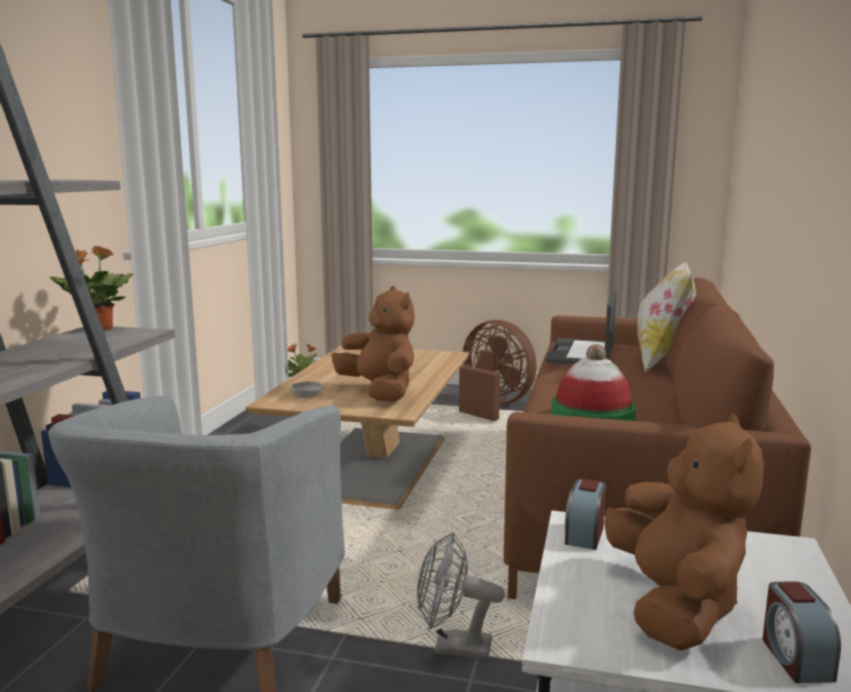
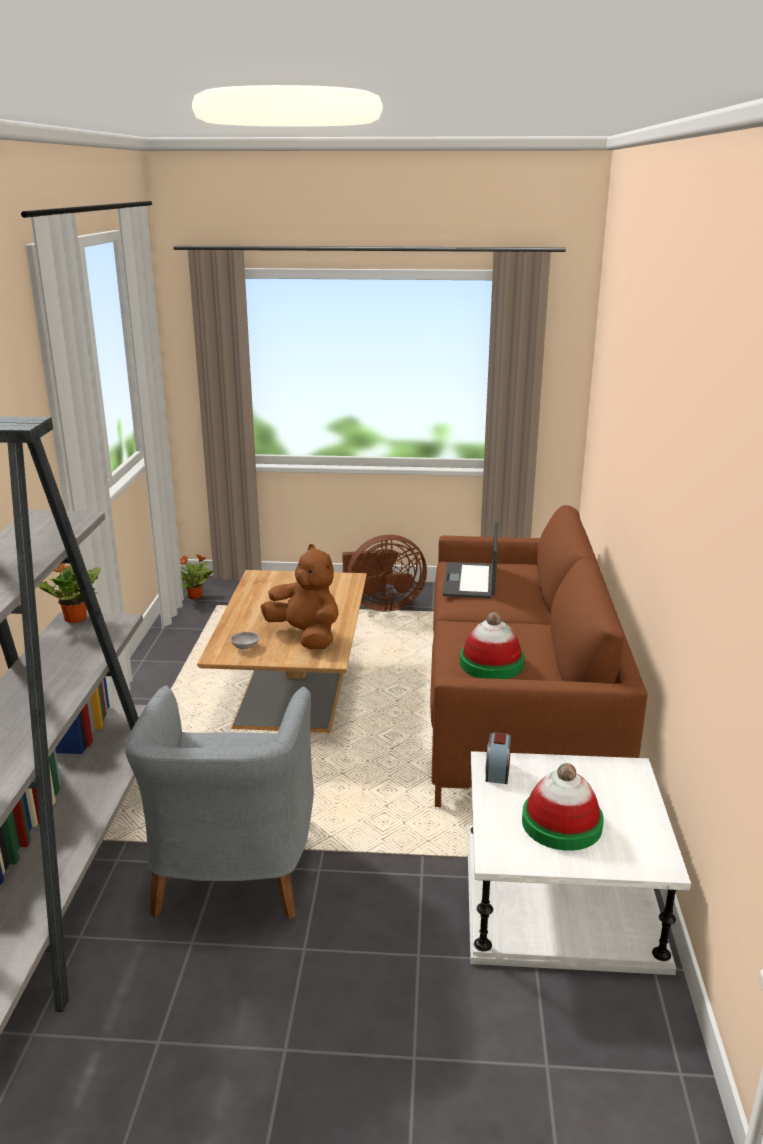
camera: 10 degrees left, 10 degrees up
(453, 647) = (403, 851): grey fan -> none
(492, 405) = (382, 605): brown fan -> brown fan turned 135 degrees clockwise
(662, 361) = (537, 587): pillow -> none
(675, 606) = (561, 823): brown plush toy -> hat
(795, 658) = (632, 852): alarm clock -> none

